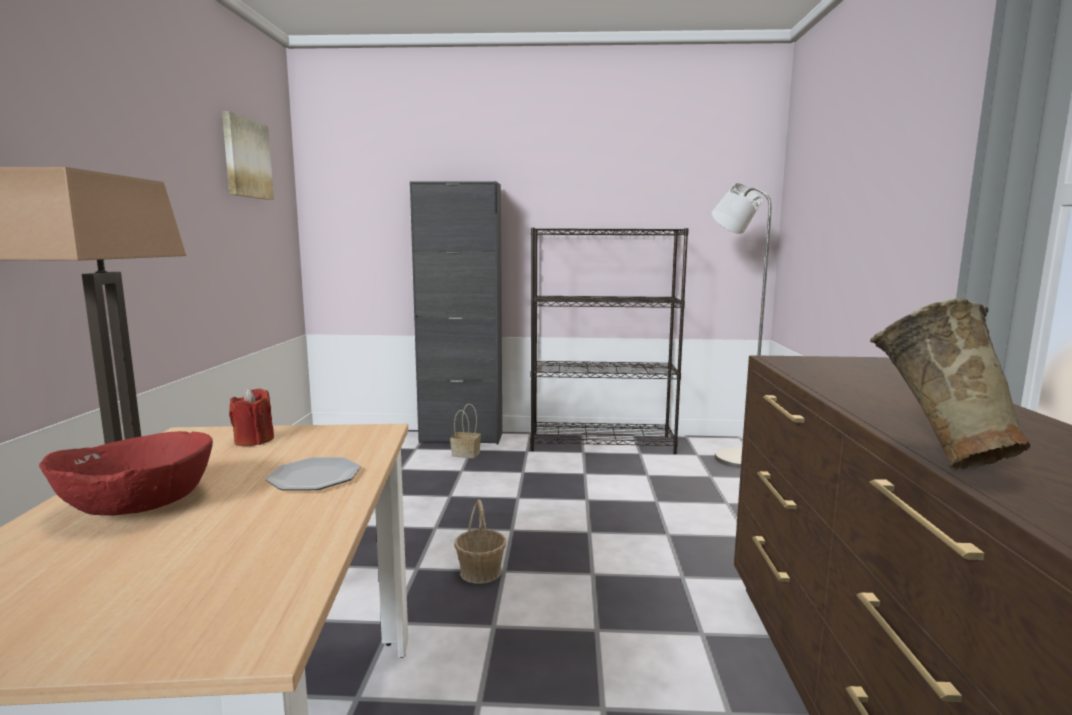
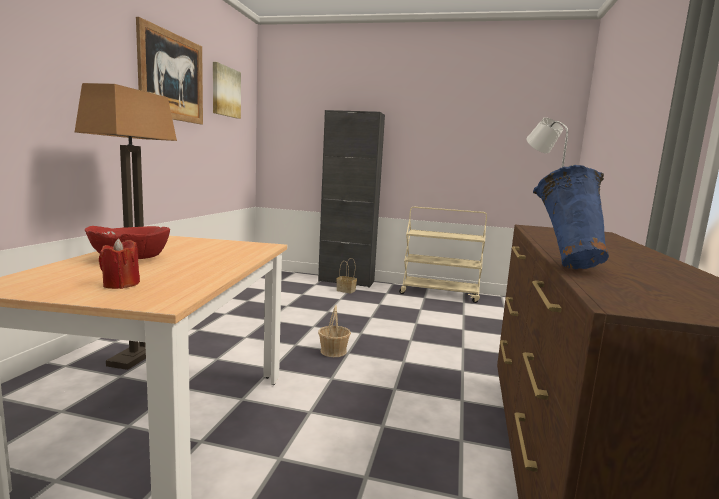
camera: 10 degrees right, 0 degrees up
(156, 140) = (172, 77): none -> picture
(254, 440) = (198, 243): red candle -> red candle (121, 284)
(315, 477) = (222, 258): plate -> none
(602, 443) = (440, 294): black bookcase -> beige cart
(936, 458) = (565, 265): beige vase -> blue vase

